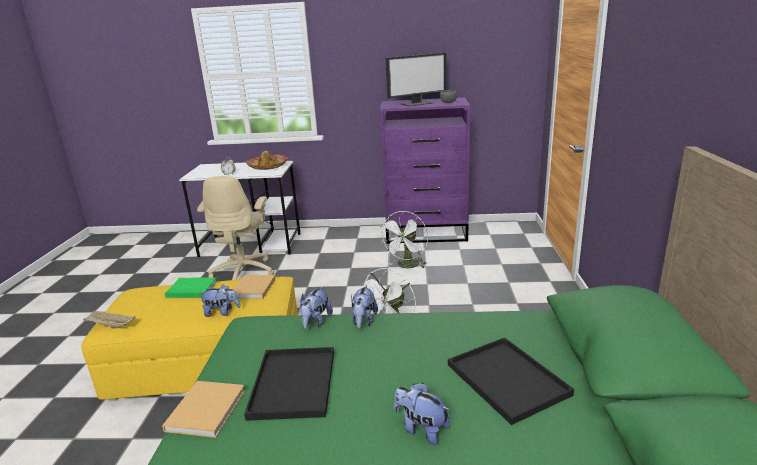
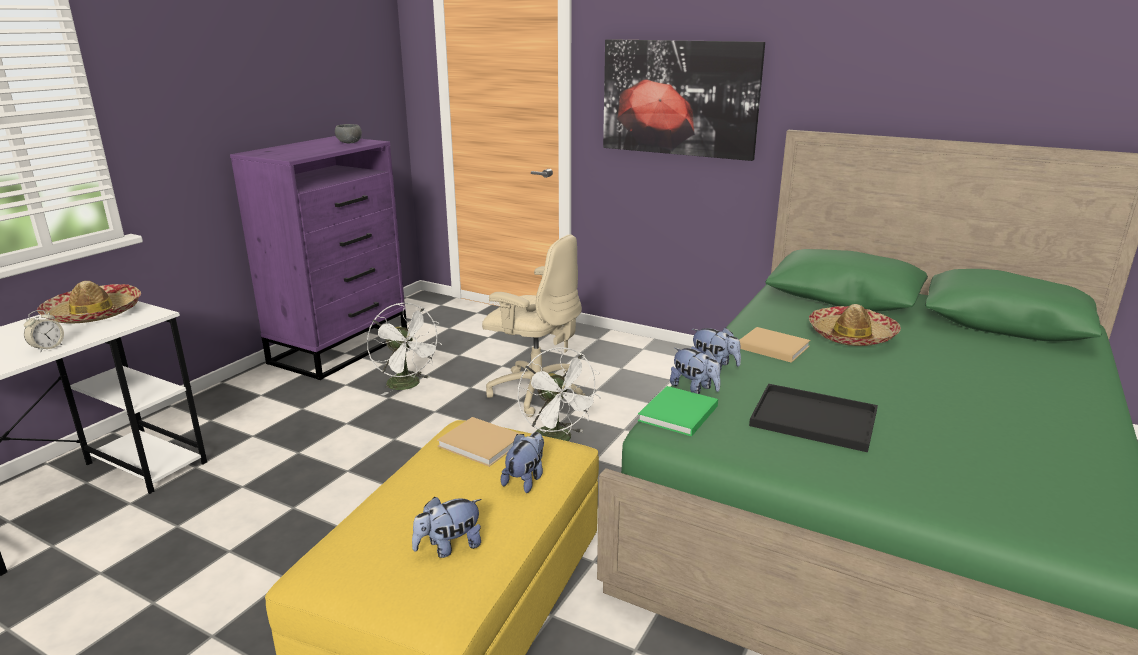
camera: 65 degrees left, 0 degrees up
(110, 326) = (447, 600): beige tray -> none
(190, 289) = (408, 499): green book -> green book (677, 414)
(207, 408) = (838, 472): beige book -> beige book (771, 346)
(244, 272) = (192, 523): beige office chair -> beige office chair (536, 391)
(417, 103) = (310, 149): monitor -> none
(421, 429) = (906, 378): plush toy -> plush toy (449, 547)
(505, 378) = (851, 336): black tray -> hat
(643, 94) = (679, 98): none -> picture

